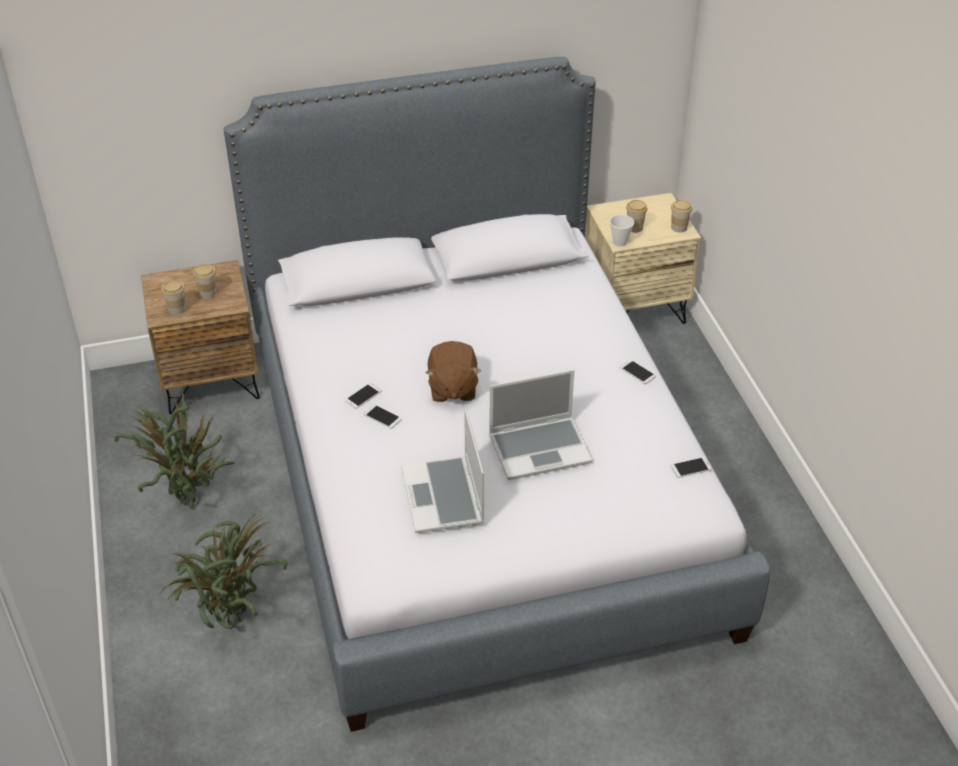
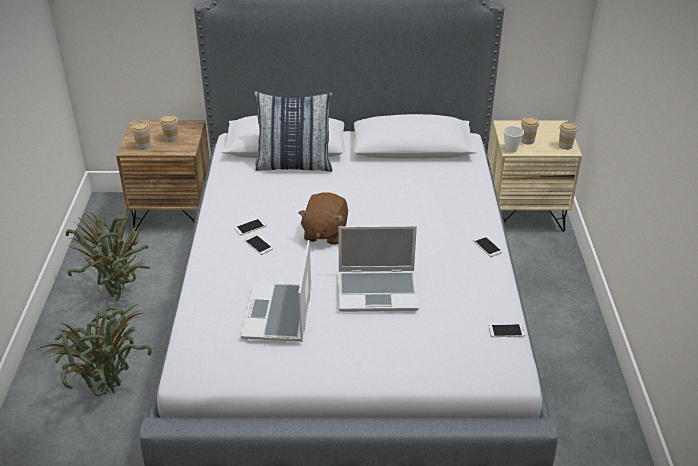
camera: 15 degrees right, 5 degrees down
(379, 305) = (294, 165): none -> pillow

